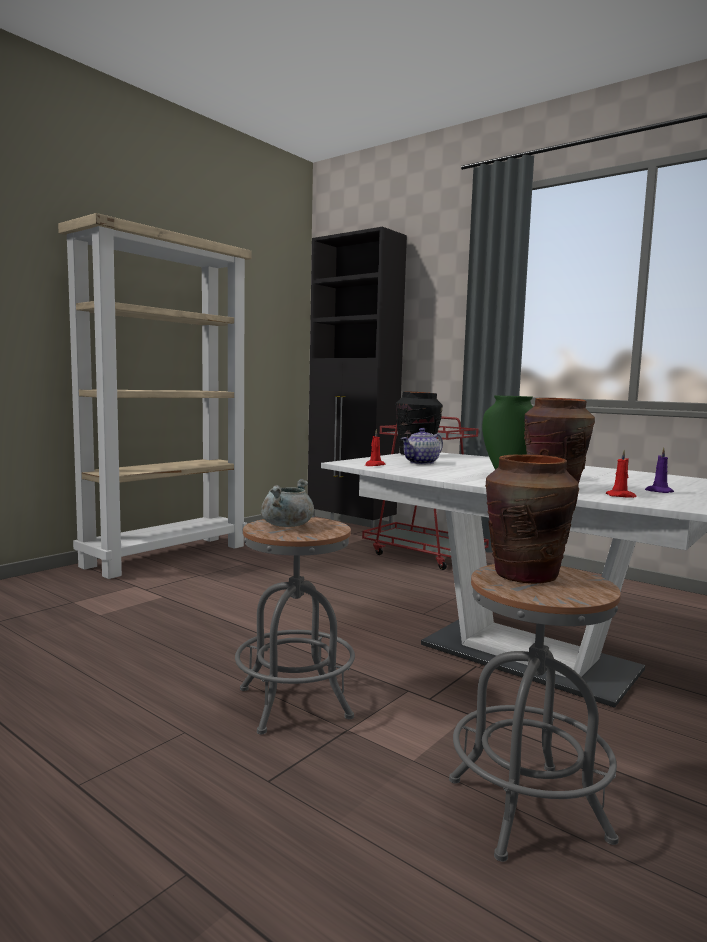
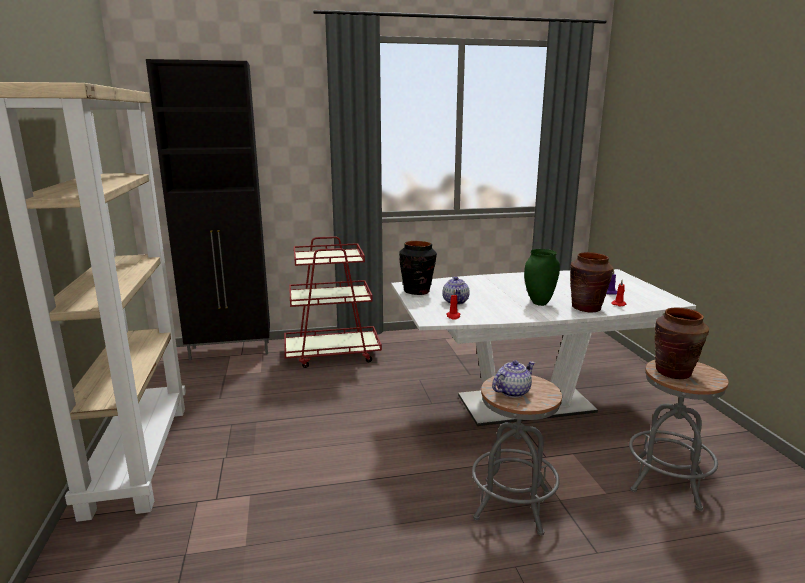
camera: 50 degrees left, 10 degrees up
(287, 525) = (512, 391): grey cooking pot -> teapot

